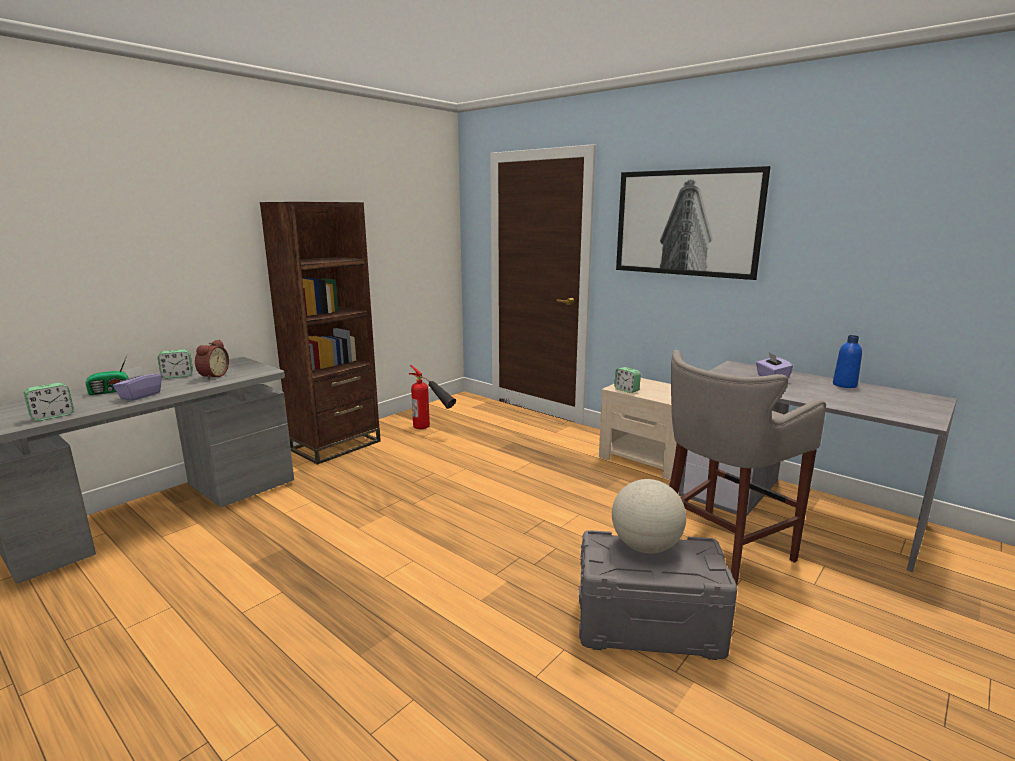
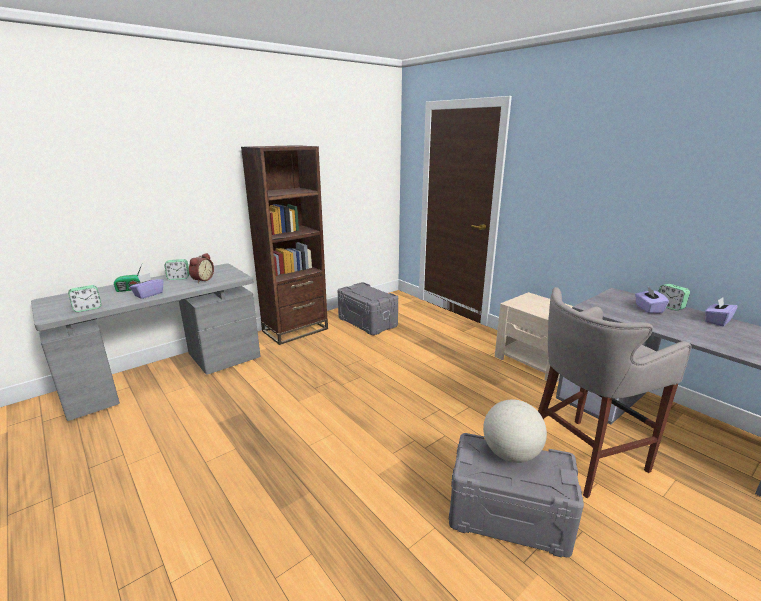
camera: 10 degrees right, 5 degrees up
(432, 430) = (368, 322): fire extinguisher -> grey storage box
(626, 390) = (521, 306): alarm clock -> alarm clock (669, 307)
(687, 223) = (585, 167): picture -> none
(844, 385) = (717, 321): blue bottle -> purple tissue box

